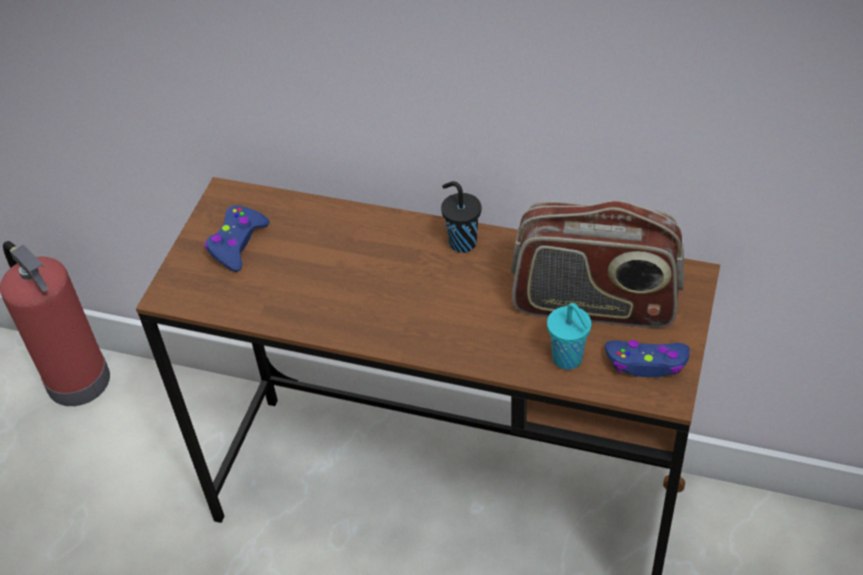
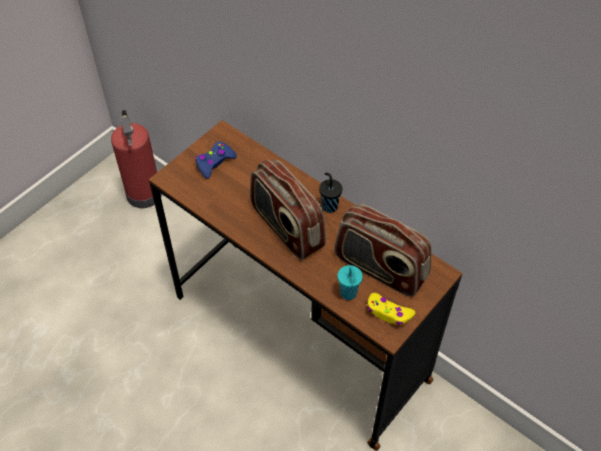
camera: 20 degrees right, 5 degrees up
(412, 298) = (286, 227): none -> radio
(647, 363) = (388, 313): blue game controller -> yellow game controller

